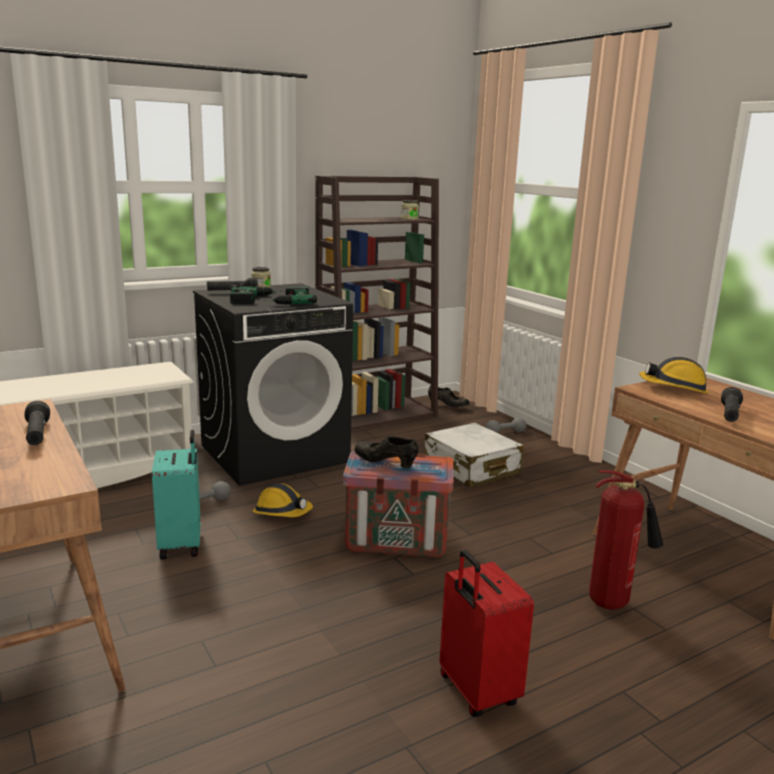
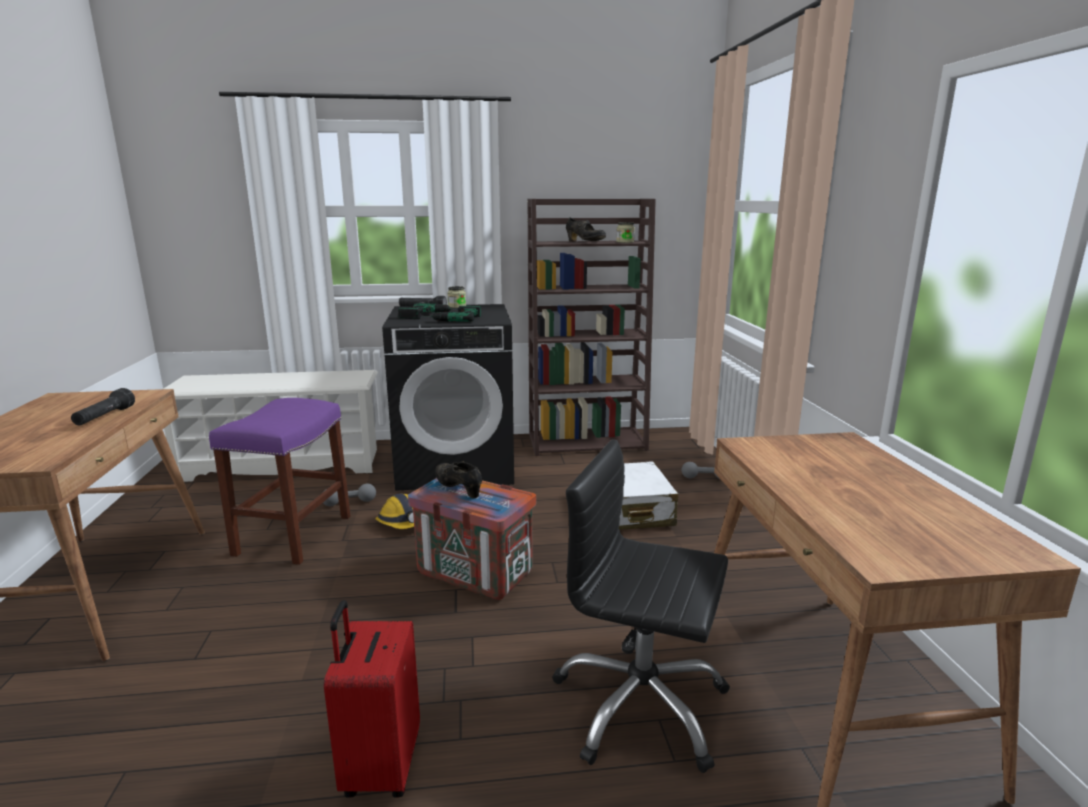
camera: 25 degrees right, 0 degrees up
(182, 544) = (293, 536): turquoise suitcase -> purple stool
(447, 407) = (668, 442): black shoe -> black shoe (584, 242)
(613, 603) = (640, 705): fire extinguisher -> black office chair
(673, 388) = (795, 449): hard hat -> none
(729, 415) = (823, 494): black flashlight -> none

